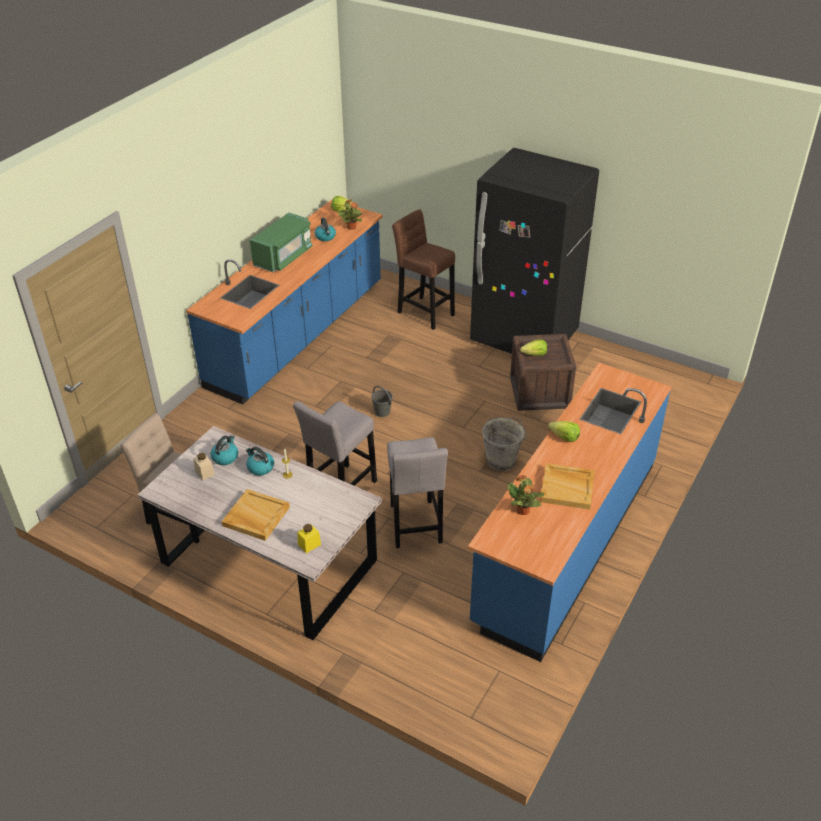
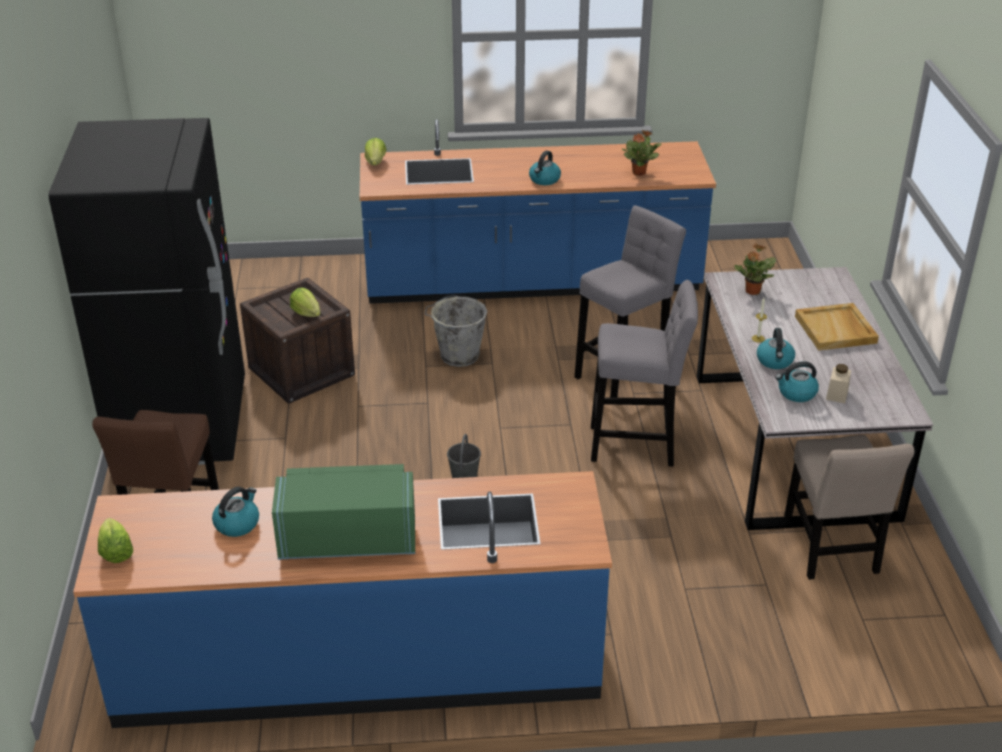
camera: 125 degrees left, 5 degrees down
(309, 544) = (817, 284): yellow jar -> none
(351, 227) = (177, 509): potted plant -> potted plant (752, 291)
(553, 454) = (544, 180): none -> kettle
(564, 437) = (512, 181): lettuce -> lettuce (375, 162)
(567, 488) = (581, 162): beige tray -> none

